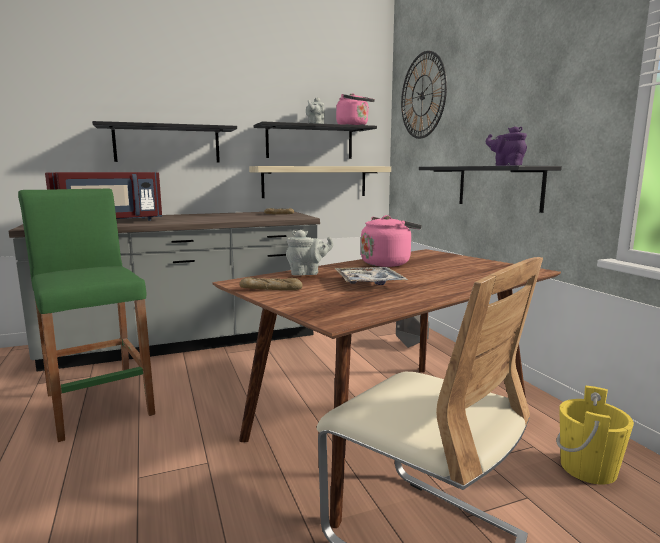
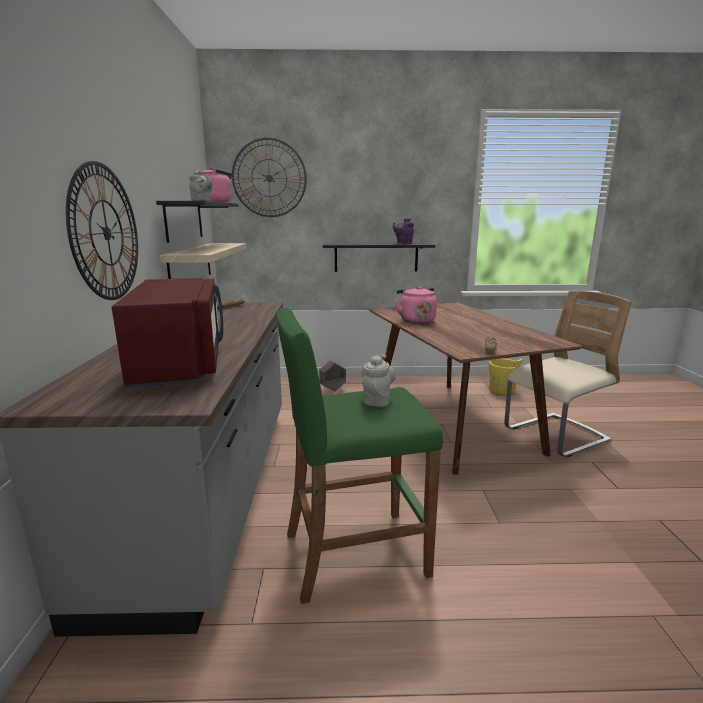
camera: 70 degrees left, 5 degrees up
(167, 144) = (106, 233): black shelf -> wall clock
(307, 273) = (442, 337): grey teapot -> grey teapot (377, 400)
(368, 283) = (475, 329): tray -> none

